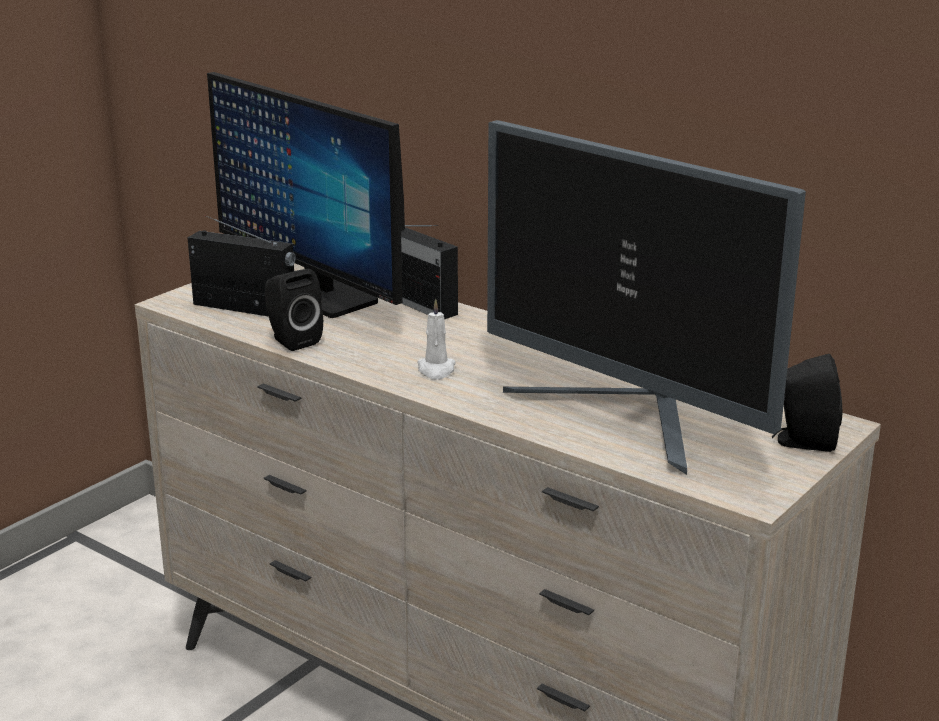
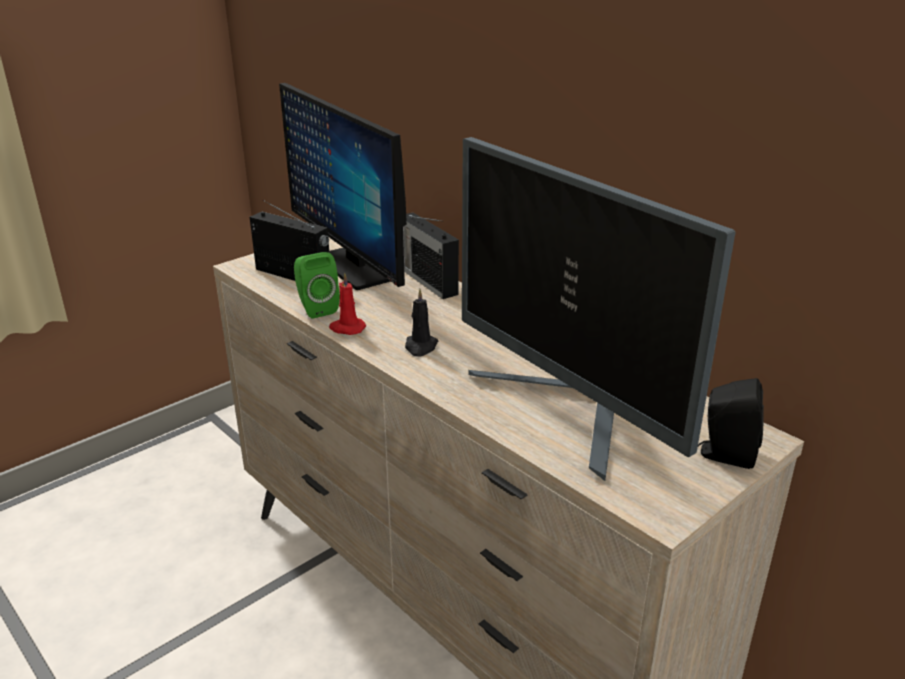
camera: 10 degrees right, 5 degrees up
(291, 340) = (316, 308): black speaker -> green speaker
(339, 358) = (347, 328): none -> red candle
(436, 370) = (420, 347): white candle -> black candle

